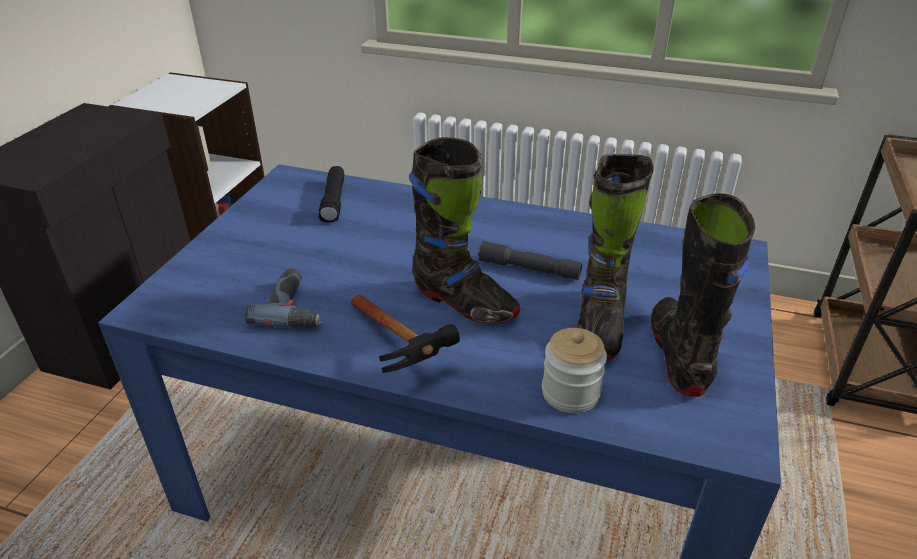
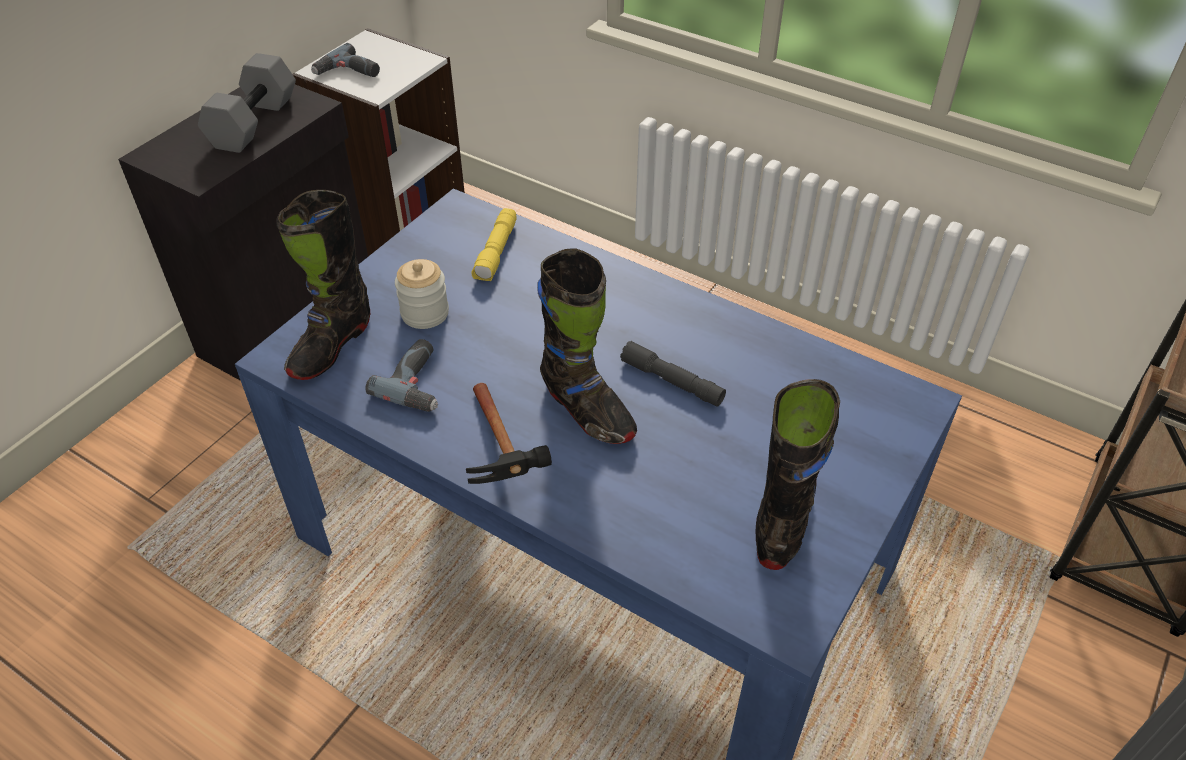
camera: 15 degrees right, 10 degrees up
(80, 135) = (253, 122): none -> grey dumbbell
(160, 100) = (348, 73): none -> power drill
(334, 202) = (497, 253): black flashlight -> yellow flashlight
(570, 393) = (651, 537): jar -> jar (425, 313)
(599, 325) = (716, 466): black boot -> black boot (331, 346)

